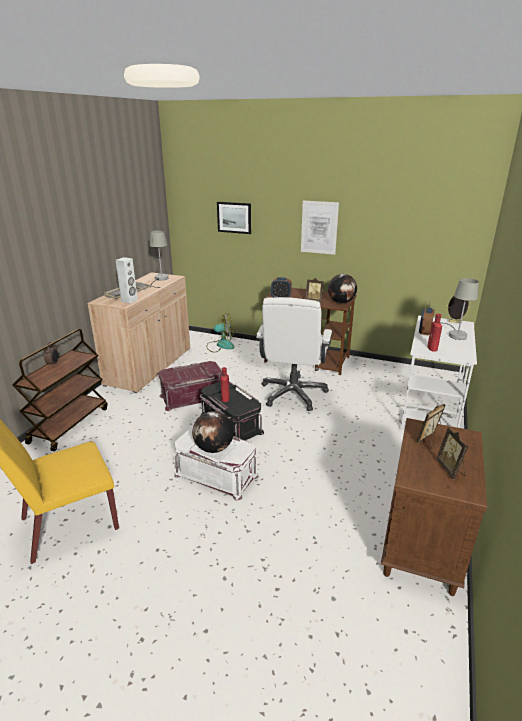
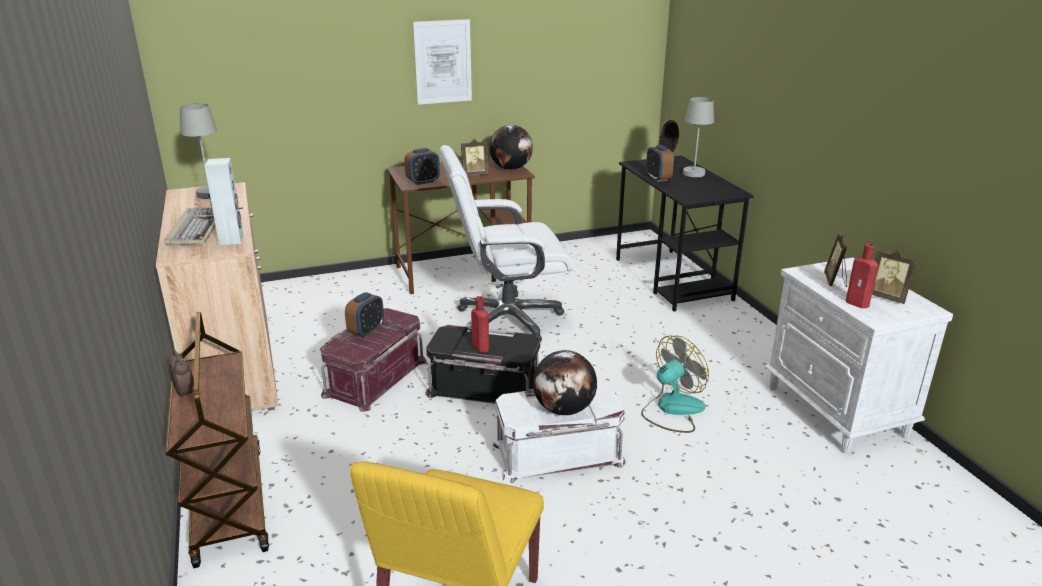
camera: 40 degrees left, 0 degrees up
(190, 369) = (366, 331): none -> alarm clock
(221, 345) = (308, 293): fan -> fan (672, 410)
(234, 217) = (292, 64): picture -> none
(293, 394) = (507, 319): white office chair -> white office chair turned 105 degrees clockwise
(422, 546) = (837, 411): brown nightstand -> white nightstand
(430, 409) = (673, 279): white desk -> black desk
(432, 349) = (695, 193): red bottle -> red bottle (858, 304)

